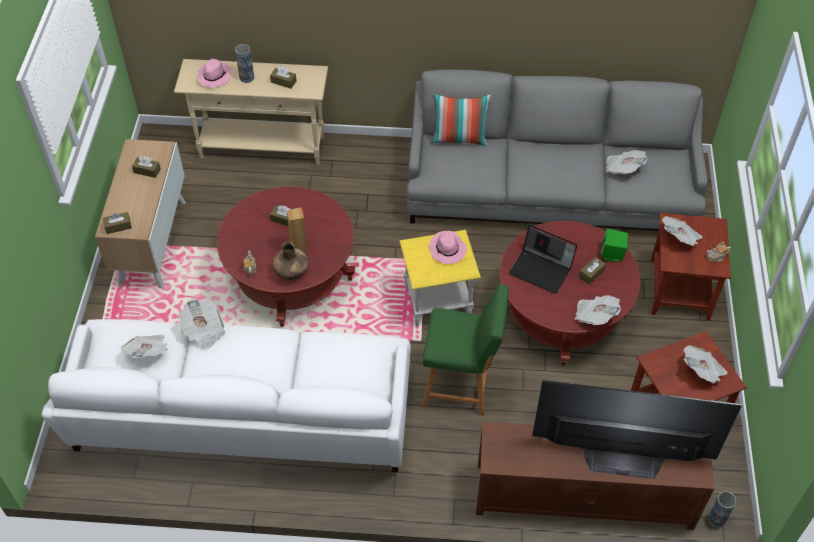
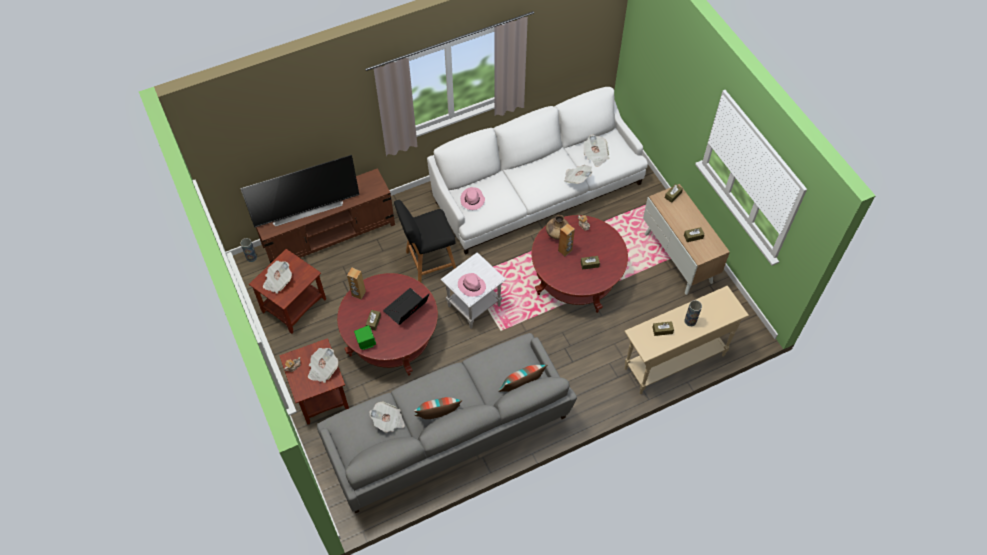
camera: 150 degrees right, 5 degrees up
(214, 76) = (713, 311): pink hat -> pink hat (472, 200)
(438, 302) = (473, 306): yellow side table -> white side table
(461, 385) = (428, 262): green stool -> black stool
(542, 269) = (406, 309): laptop -> laptop turned 45 degrees counterclockwise
(566, 148) = (438, 417): none -> pillow
(595, 316) = (358, 294): newspaper -> brown speaker

